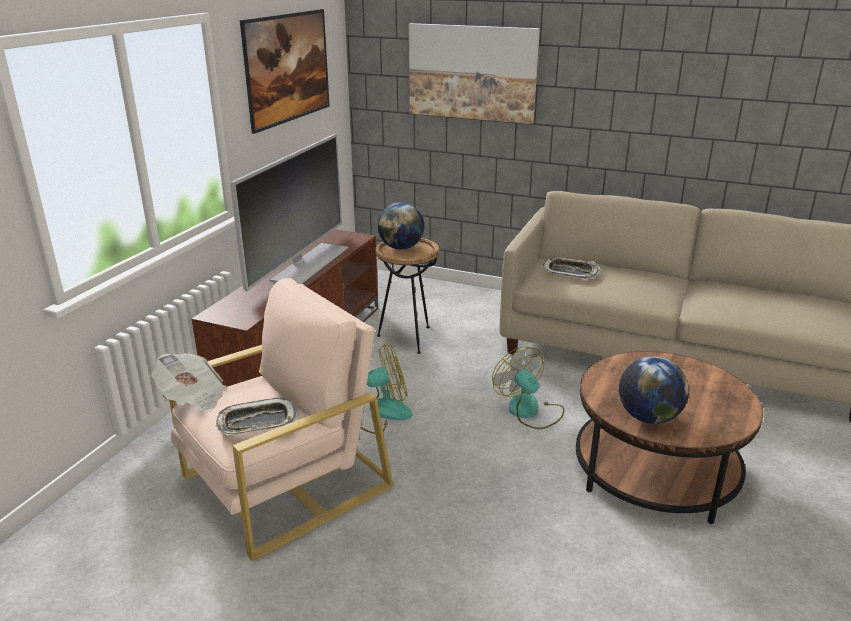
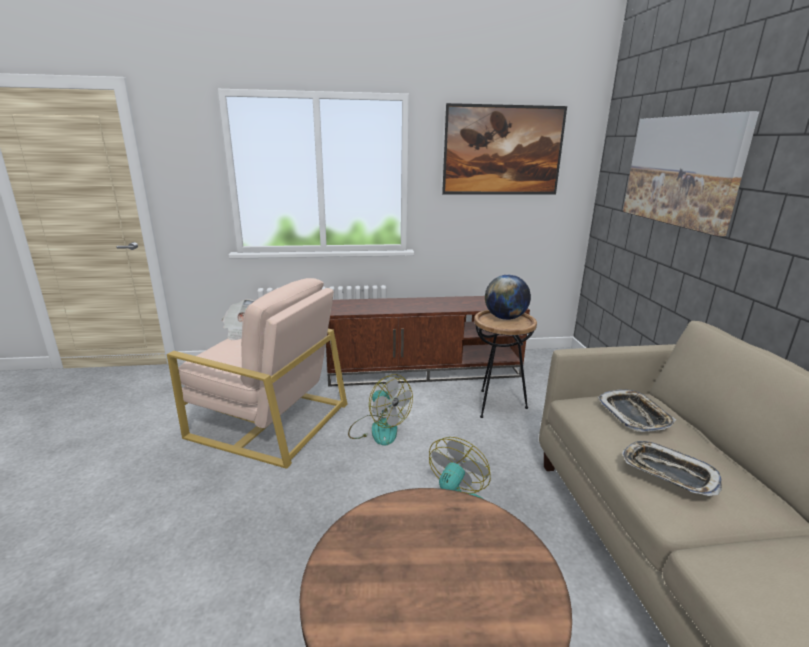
camera: 60 degrees right, 5 degrees down
(257, 423) = (223, 355): tray -> tray (668, 472)
(308, 264) = (443, 304): television -> none
(648, 417) = (357, 568): globe -> none

